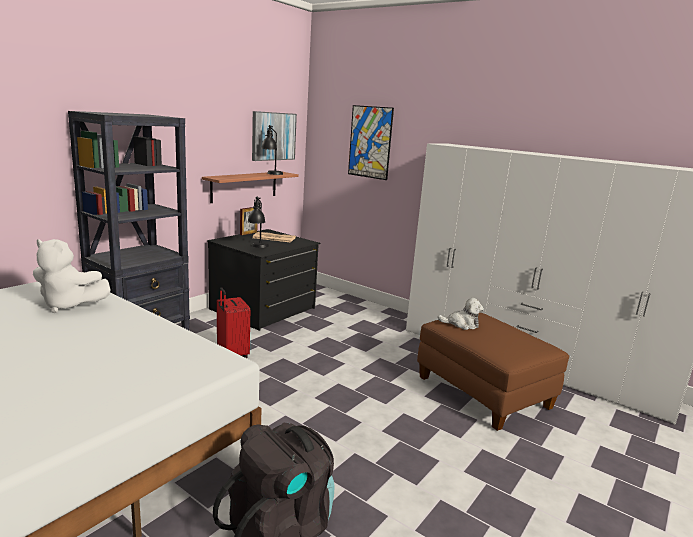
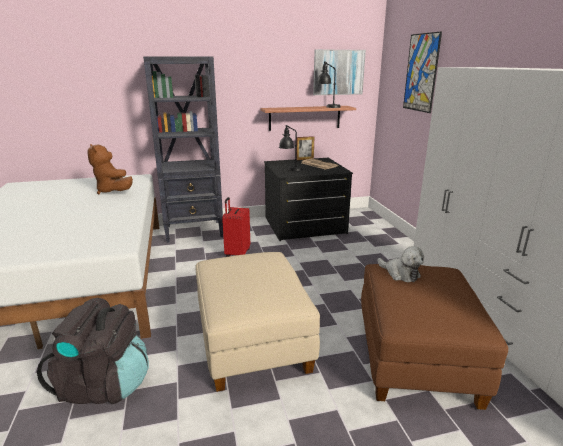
camera: 40 degrees right, 5 degrees up
(69, 305) = (113, 191): white plush toy -> brown plush toy
(363, 428) = (253, 342): none -> beige ottoman

